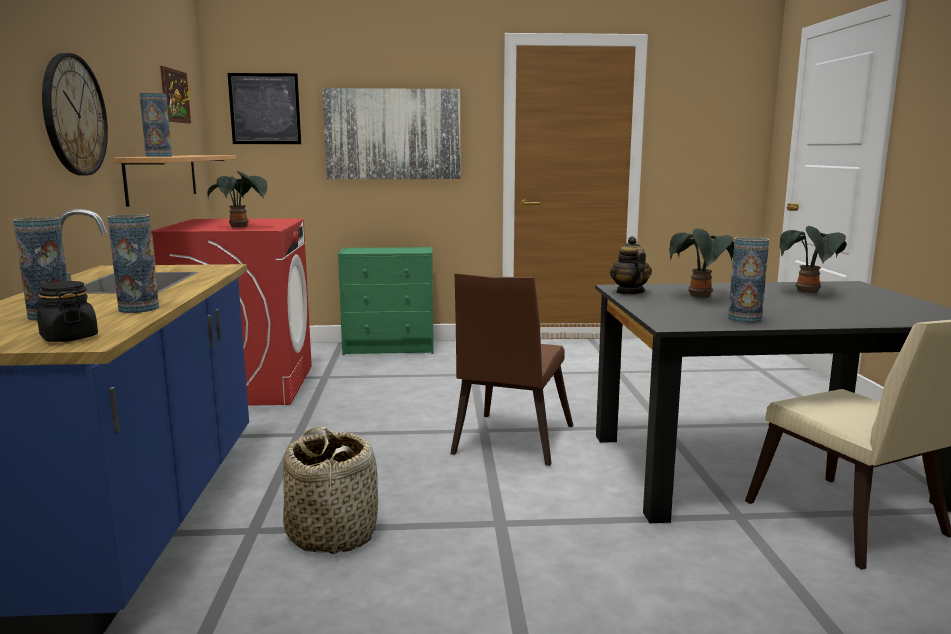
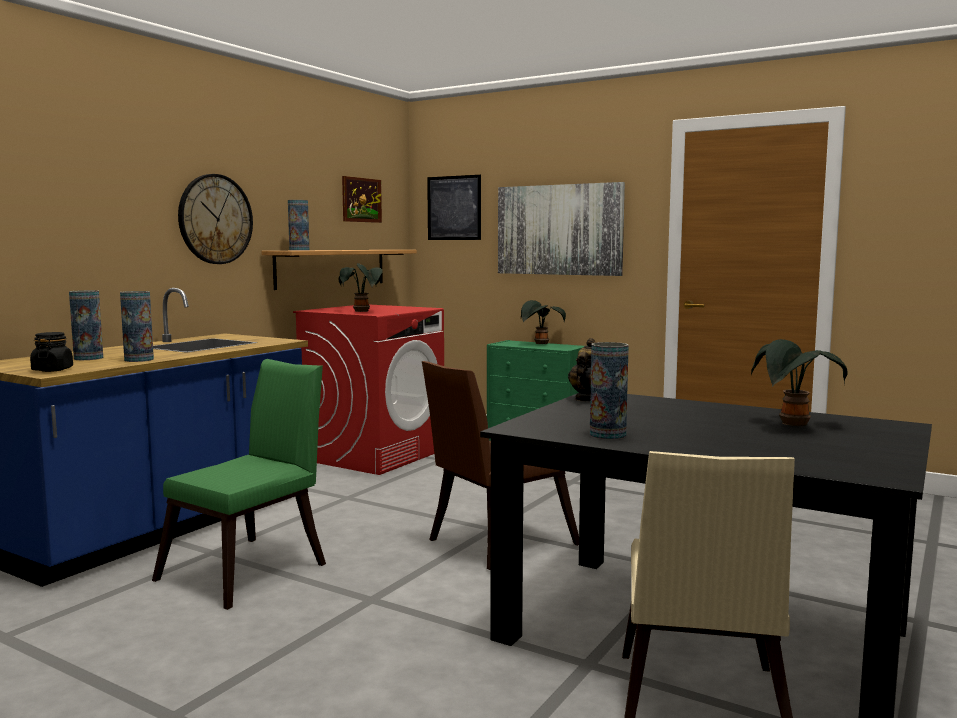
camera: 35 degrees right, 5 degrees down
(332, 533) = (252, 569): basket -> green chair
(700, 297) = (644, 412): potted plant -> potted plant (540, 344)

